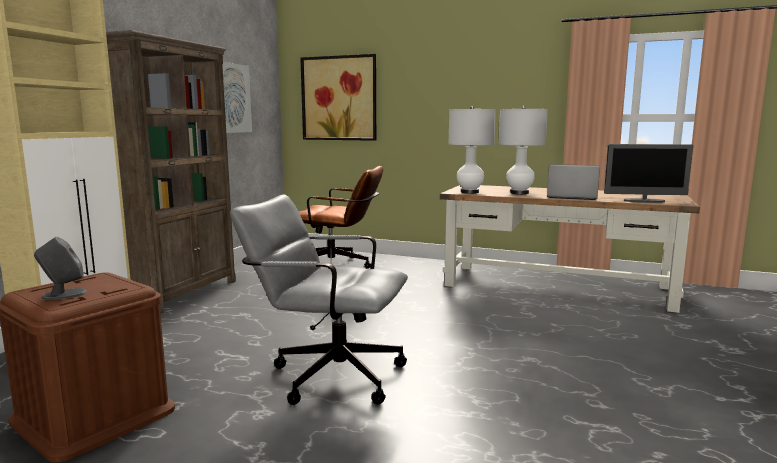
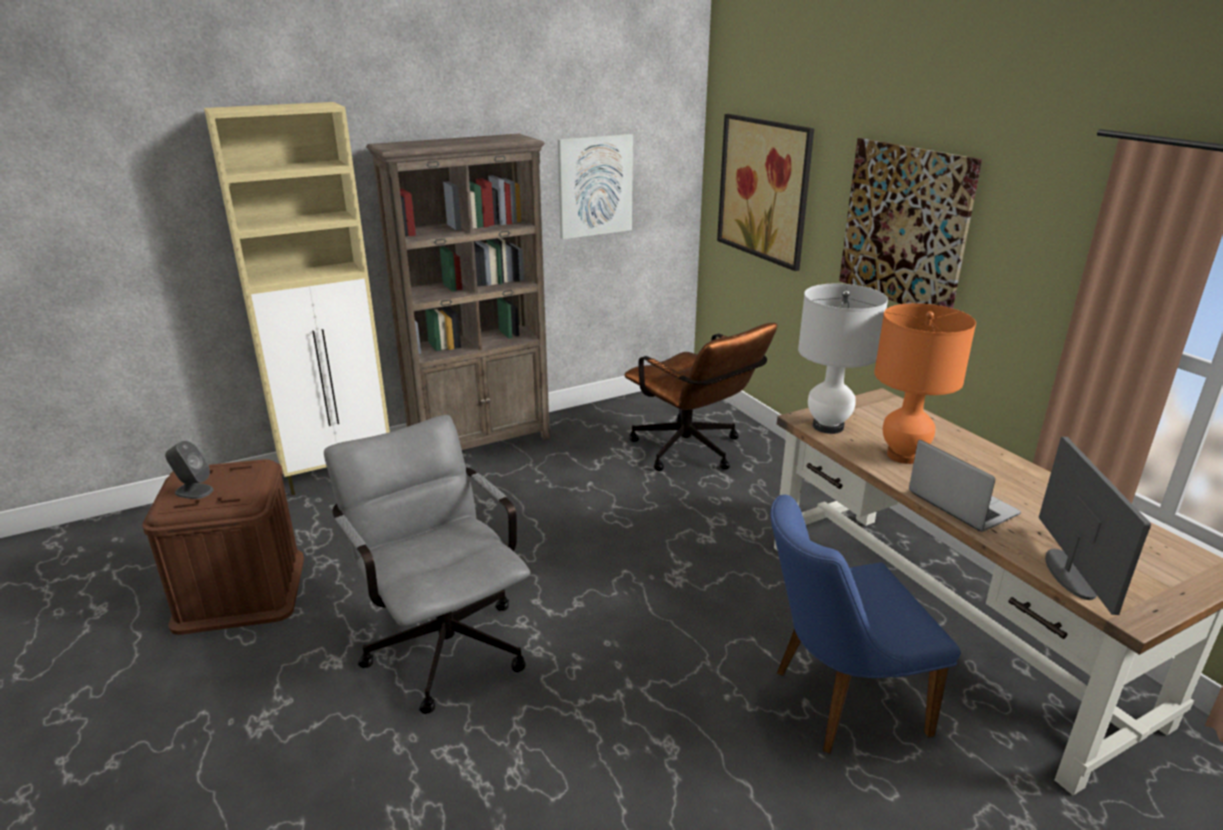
camera: 40 degrees right, 15 degrees up
(450, 95) = (905, 226): none -> picture
(519, 193) = (903, 456): white table lamp -> orange table lamp
(564, 319) = (836, 701): none -> blue chair
(644, 201) = (1070, 574): monitor -> monitor turned 135 degrees counterclockwise

